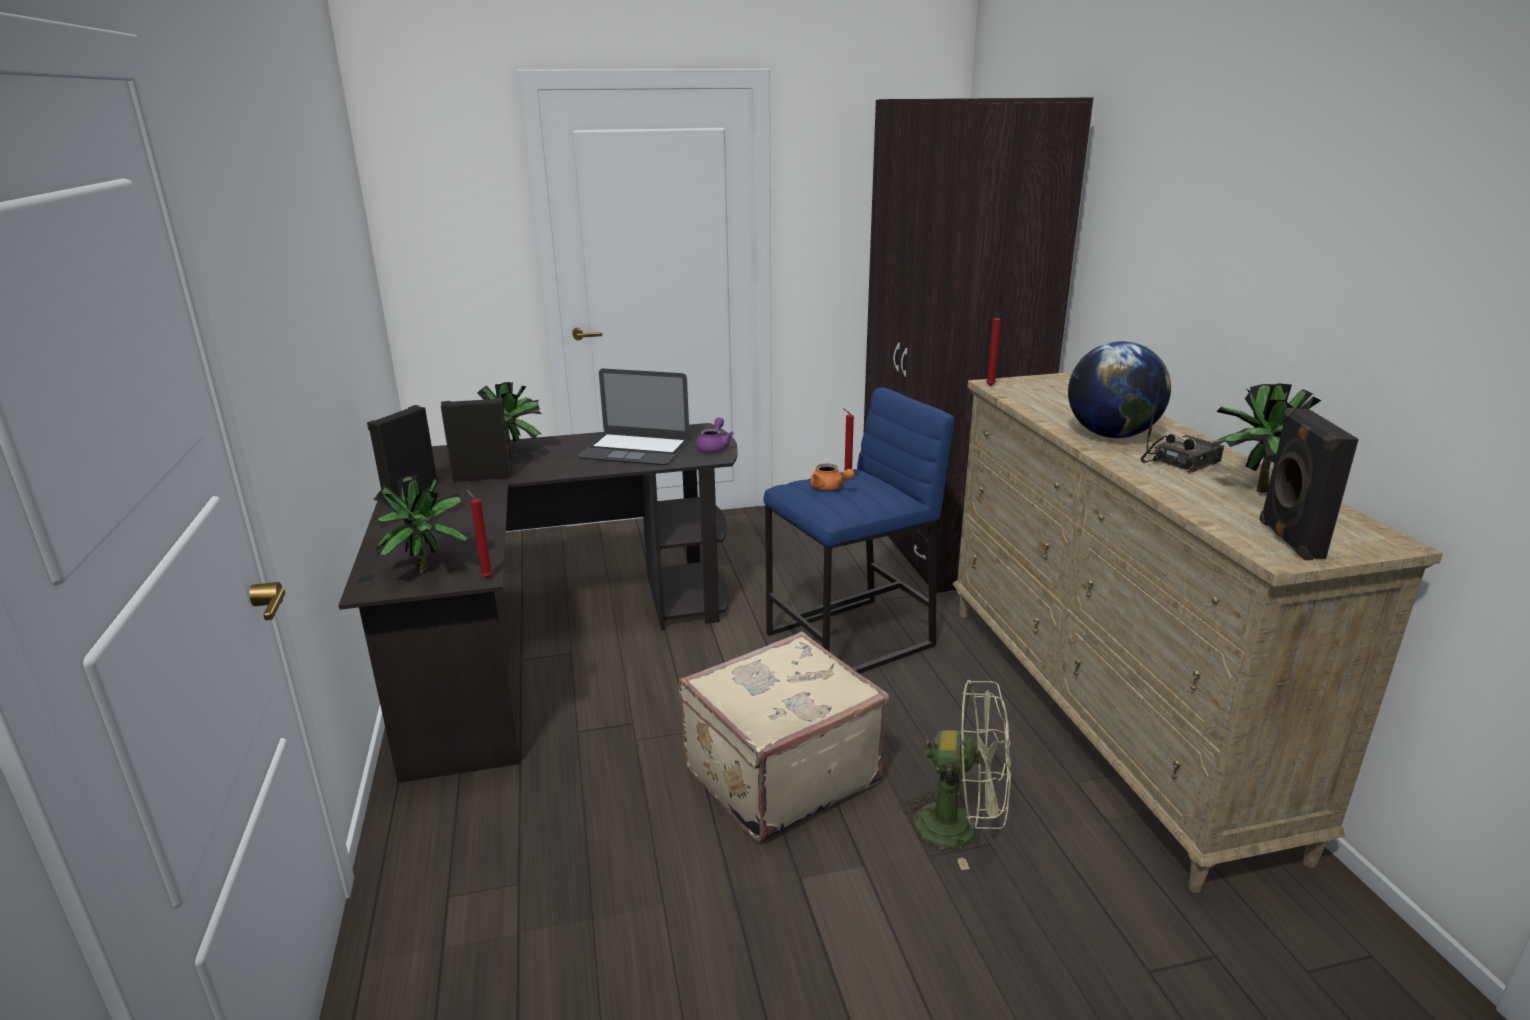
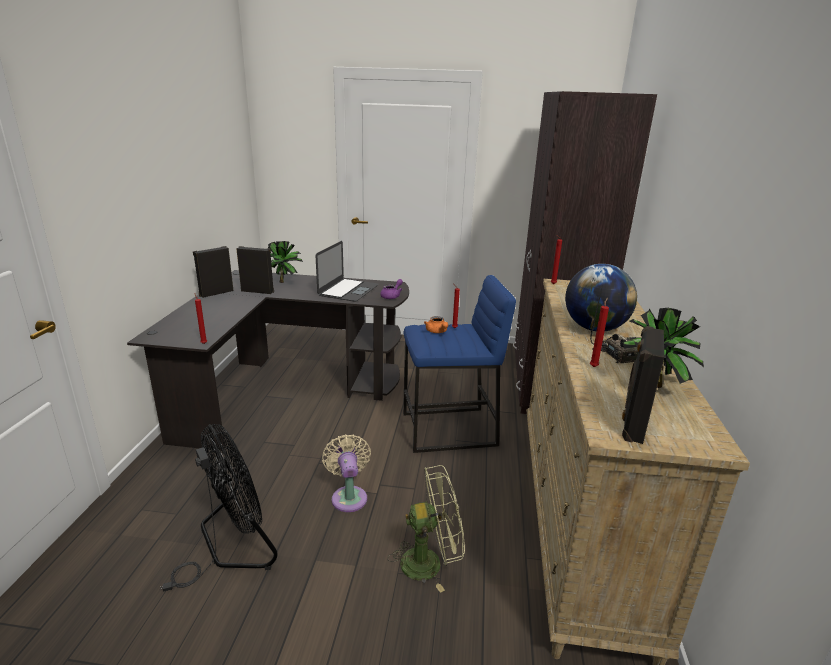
camera: 20 degrees right, 0 degrees up
(428, 569) = (183, 333): potted plant -> none
(635, 449) = (348, 290): laptop -> laptop turned 105 degrees counterclockwise
(642, 898) = (227, 542): none -> black fan
(778, 774) = (349, 496): beige suitcase -> beige fan
(960, 827) = (429, 562): green fan -> green fan turned 45 degrees counterclockwise
(1168, 482) = (594, 366): none -> red candle

